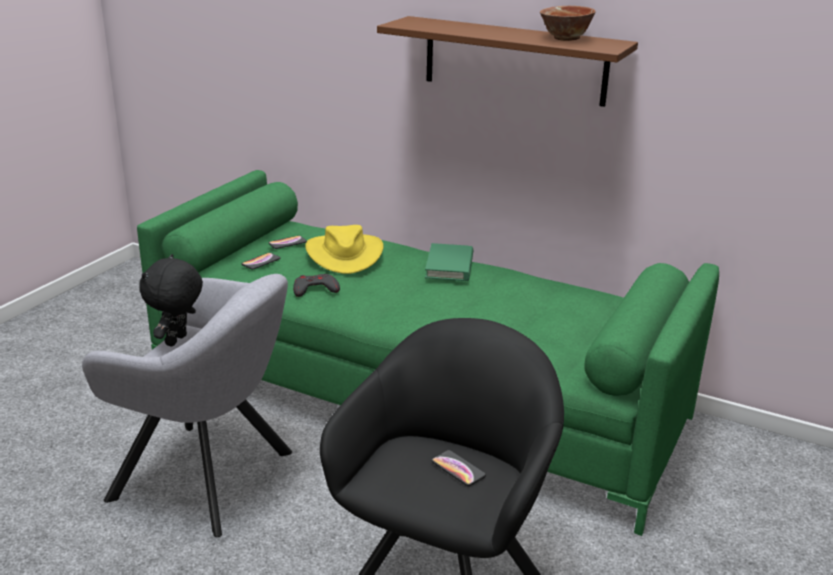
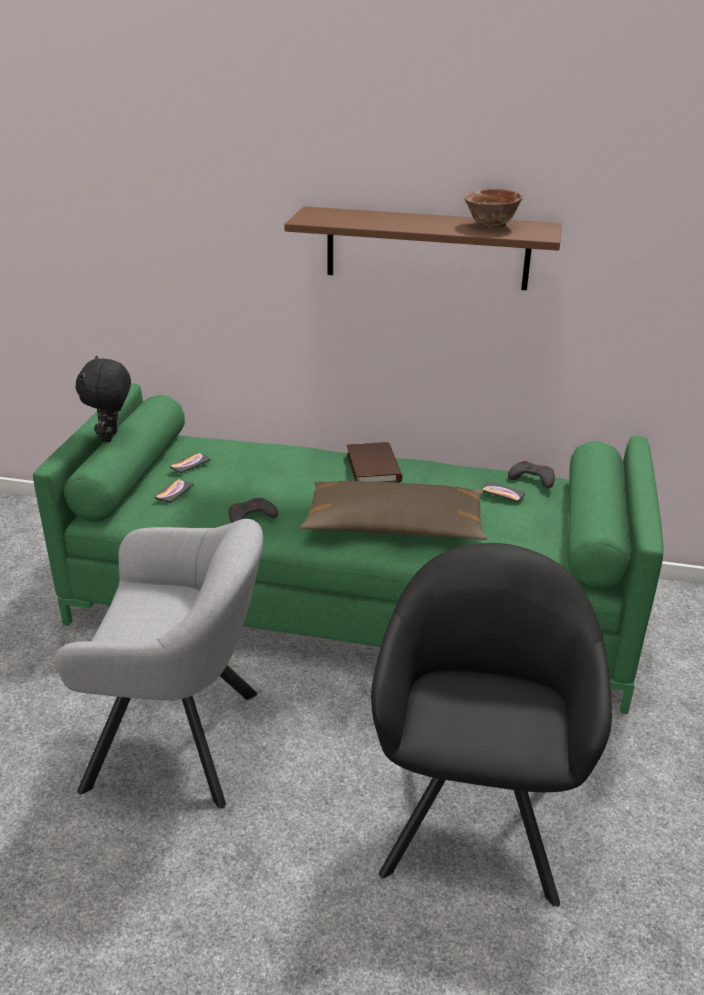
camera: 15 degrees left, 5 degrees up
(177, 341) = (131, 604): black plush toy -> black plush toy (111, 437)
(344, 254) = (258, 469): yellow hat -> none
(441, 315) = (394, 526): none -> brown pillow
(449, 266) = (373, 467): green book -> brown book
(458, 469) = (500, 701): phone -> phone (503, 492)
(599, 294) = (532, 478): none -> grey game controller

